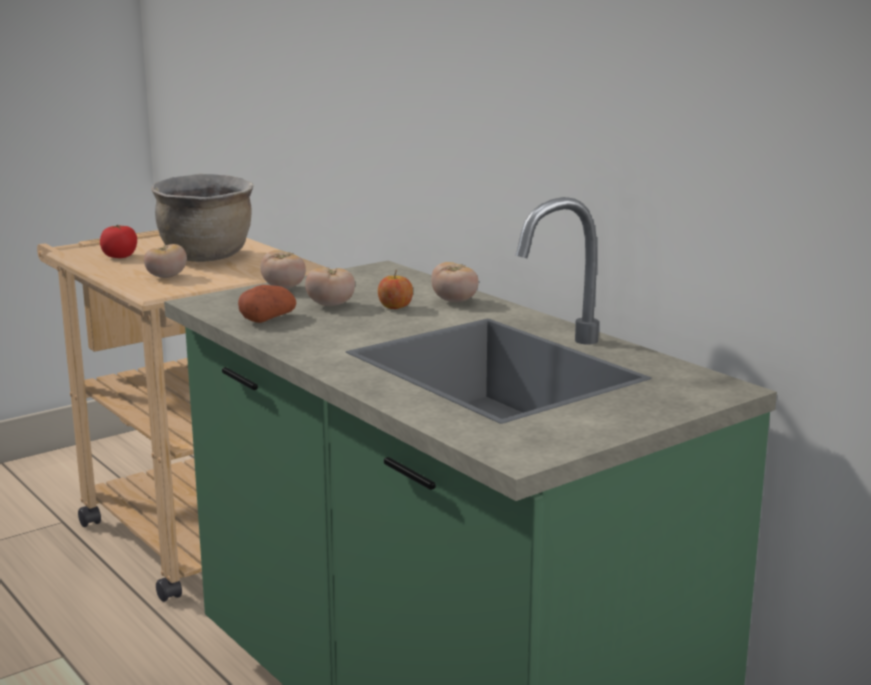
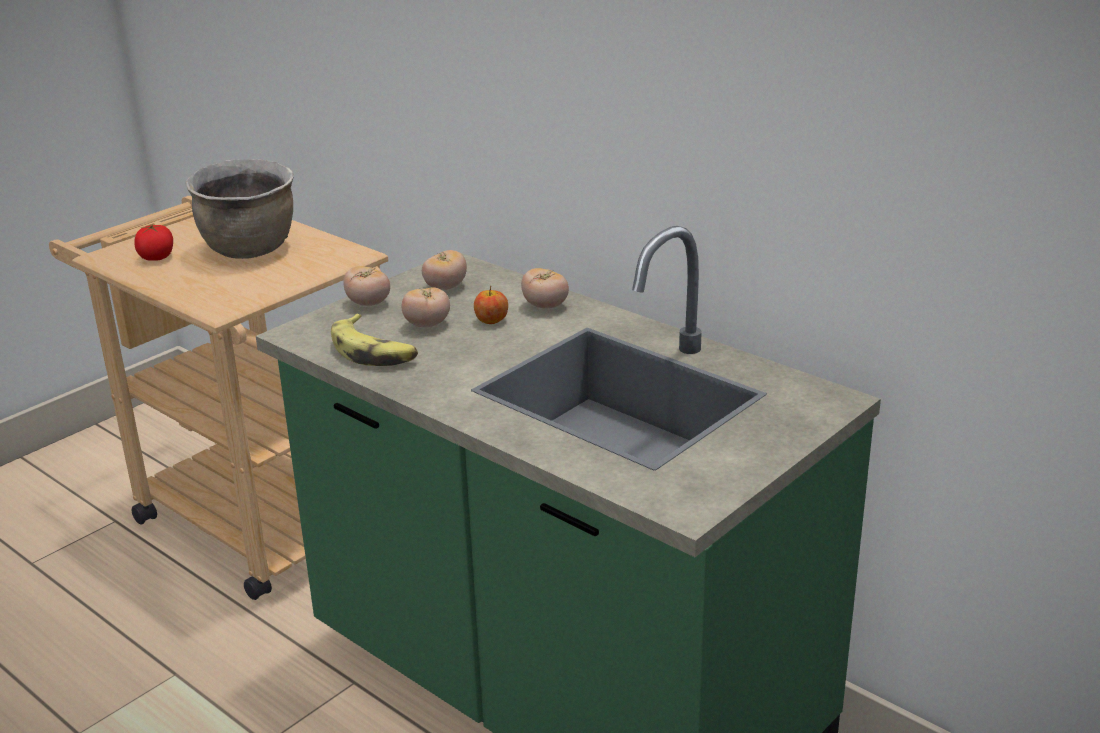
camera: 10 degrees left, 10 degrees up
(166, 277) = (222, 284): tomato -> tomato (445, 287)
(268, 319) = (374, 351): potato -> banana

